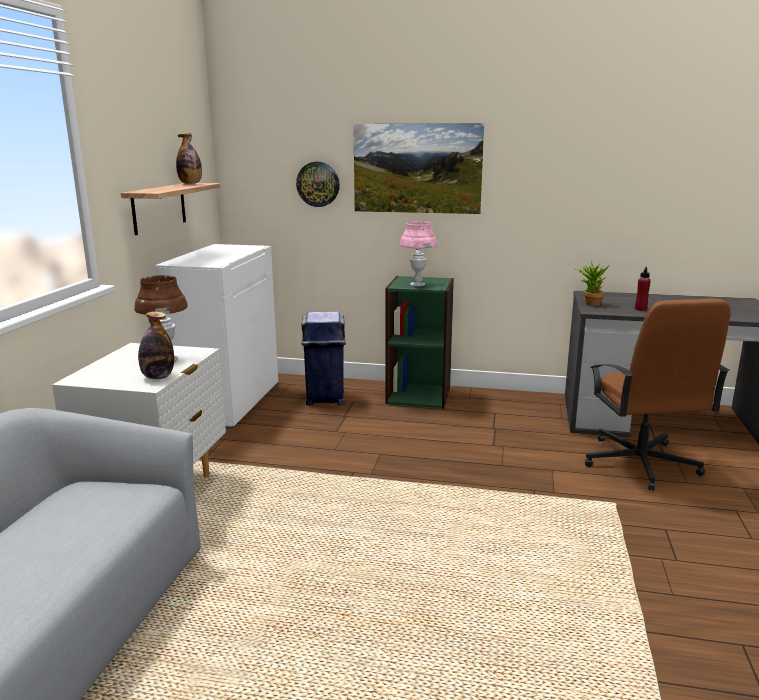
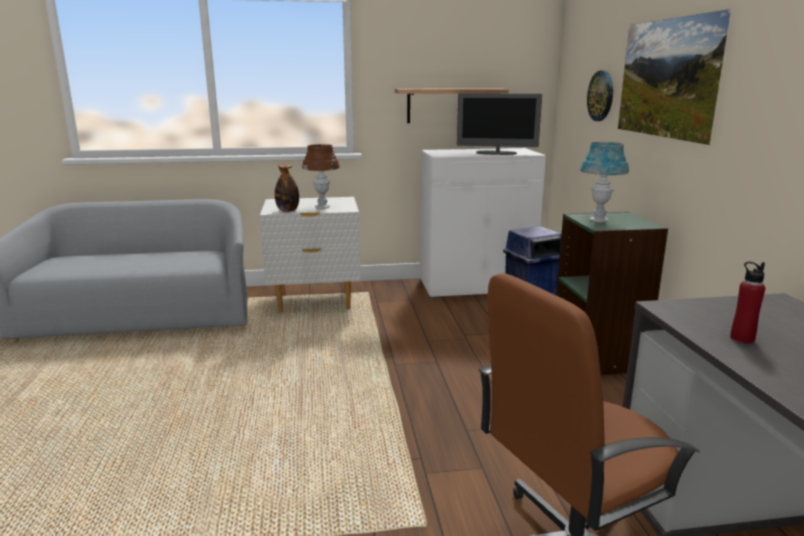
camera: 70 degrees right, 0 degrees up
(190, 183) = (485, 88): bottle -> none
(236, 252) = (496, 153): none -> monitor
(417, 285) = (598, 220): pink table lamp -> blue table lamp
(589, 304) = (707, 304): potted plant -> none

